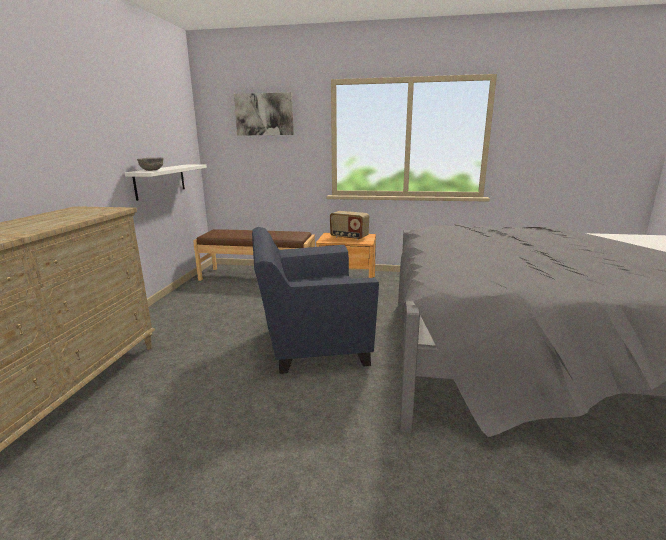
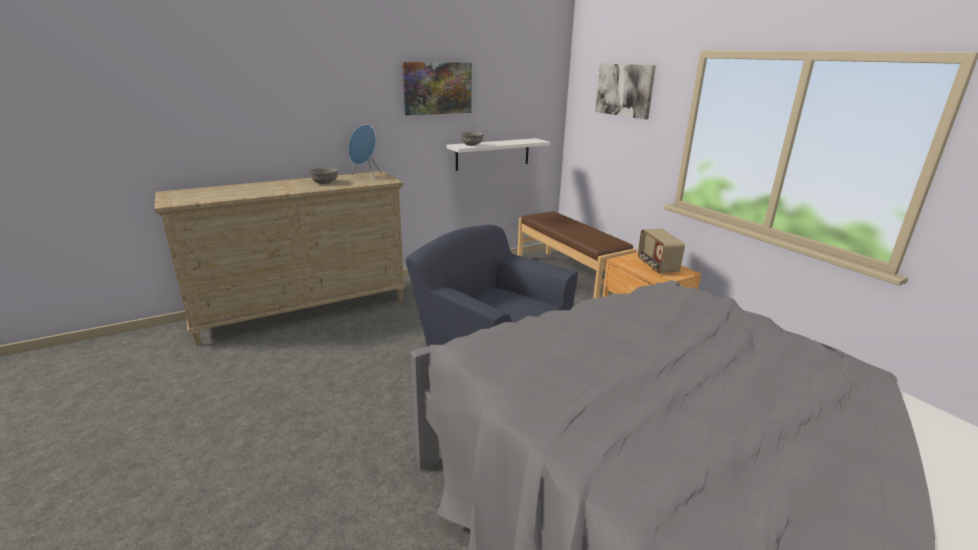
camera: 50 degrees right, 5 degrees up
(37, 223) = (324, 183): none -> grey bowl
(74, 211) = (366, 177): none -> blue speaker
(106, 109) = (437, 88): none -> picture

